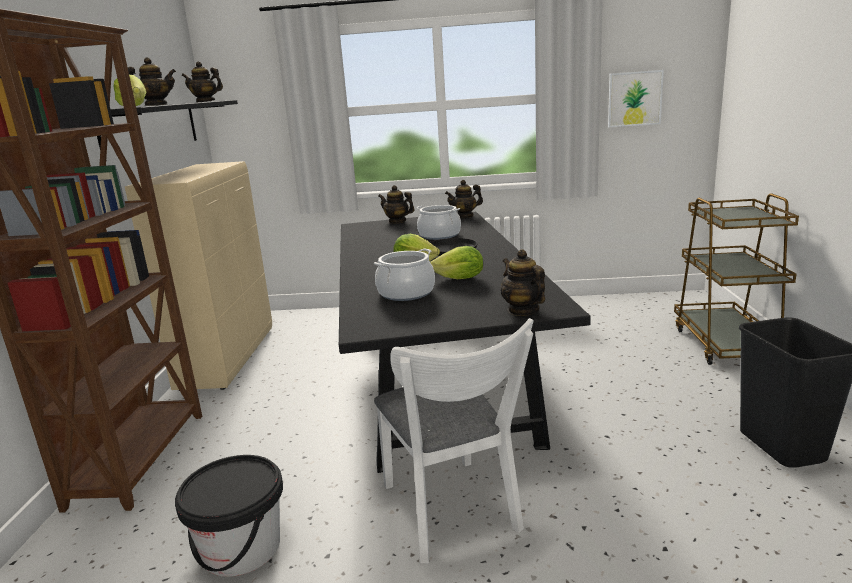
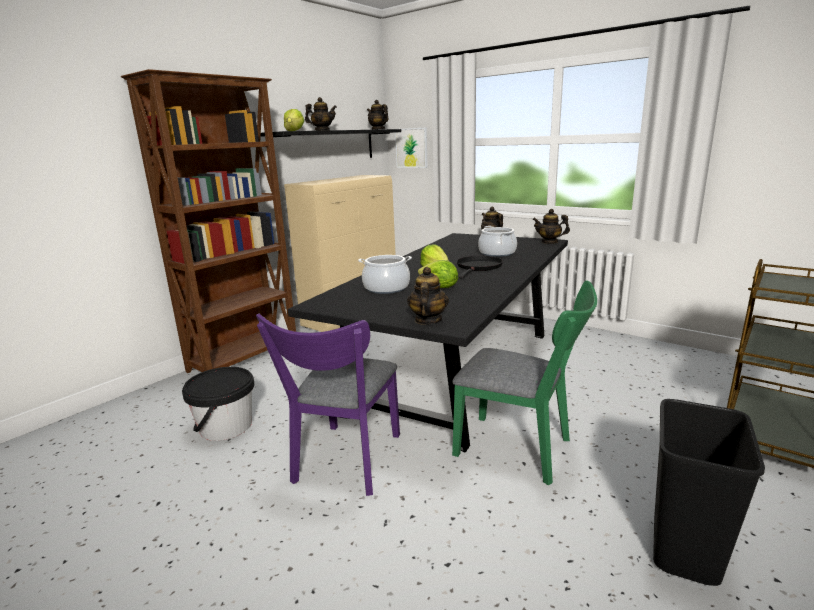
camera: 35 degrees right, 0 degrees up
(453, 514) = (345, 463): white chair -> purple chair
(590, 426) = (521, 450): none -> green chair
(634, 99) = (764, 141): picture -> picture (411, 148)

